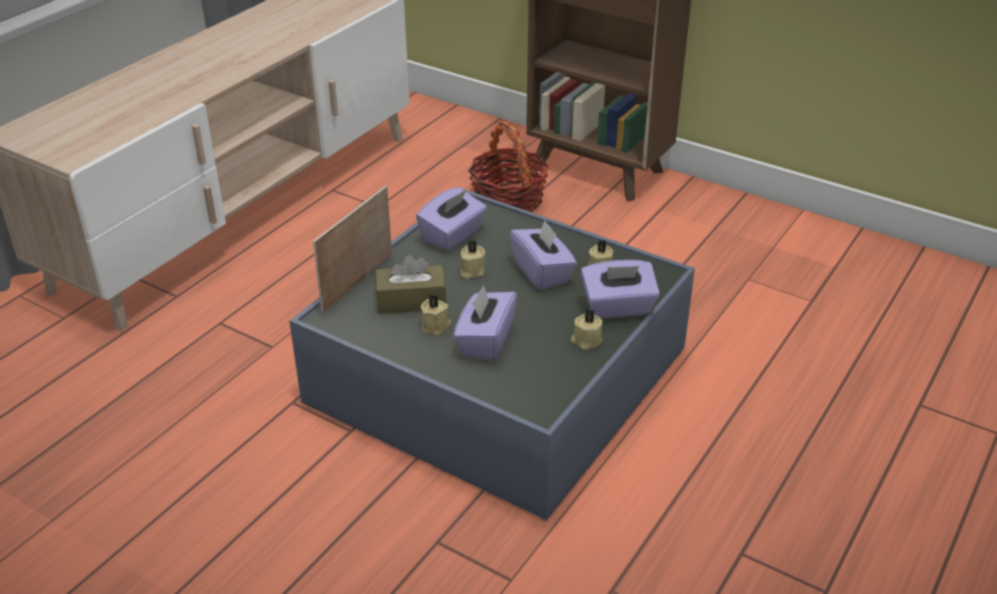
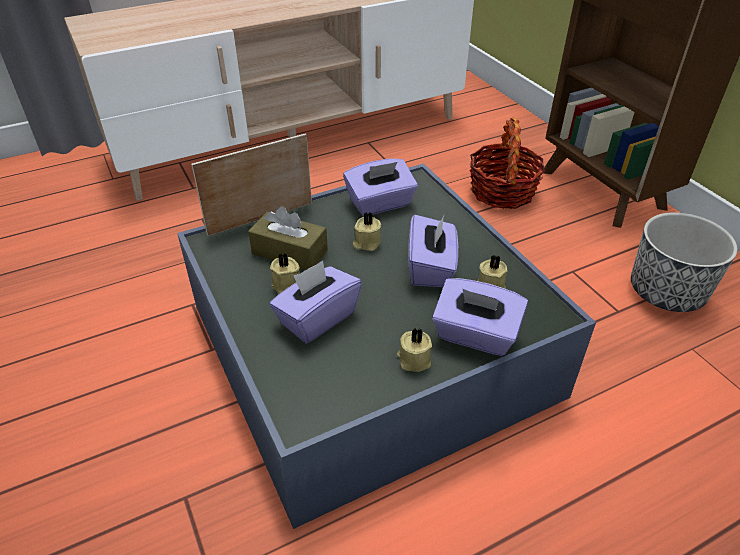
camera: 30 degrees right, 5 degrees up
(704, 242) = (666, 292): none -> planter

